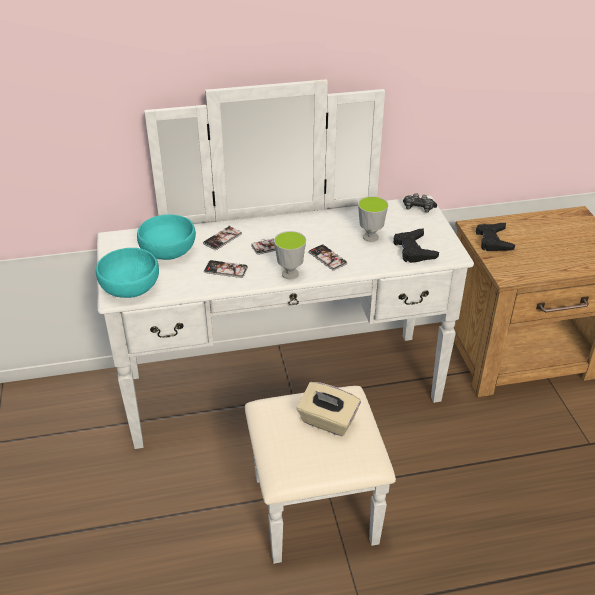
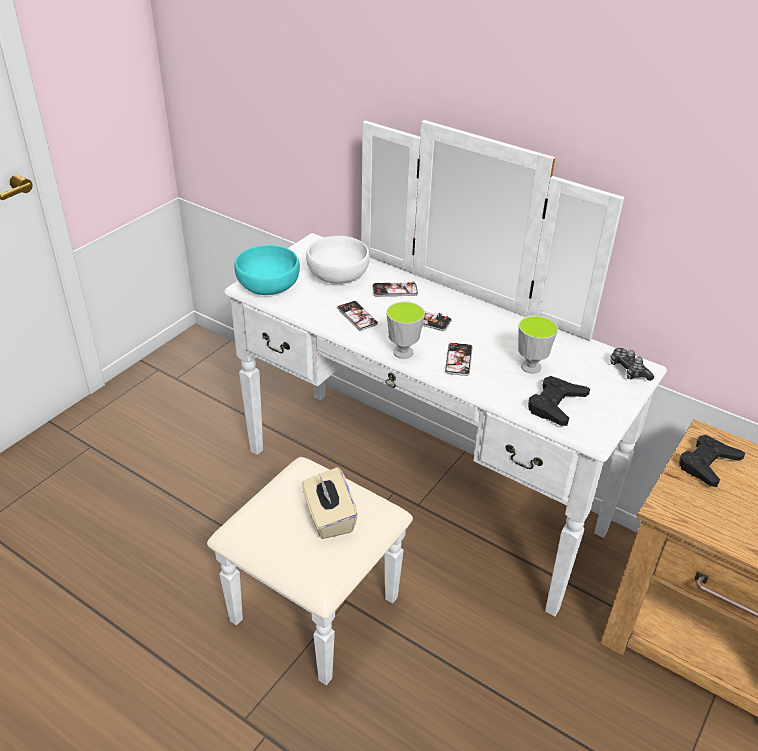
camera: 45 degrees right, 0 degrees up
(169, 251) = (339, 275): turquoise bowl -> white bowl

